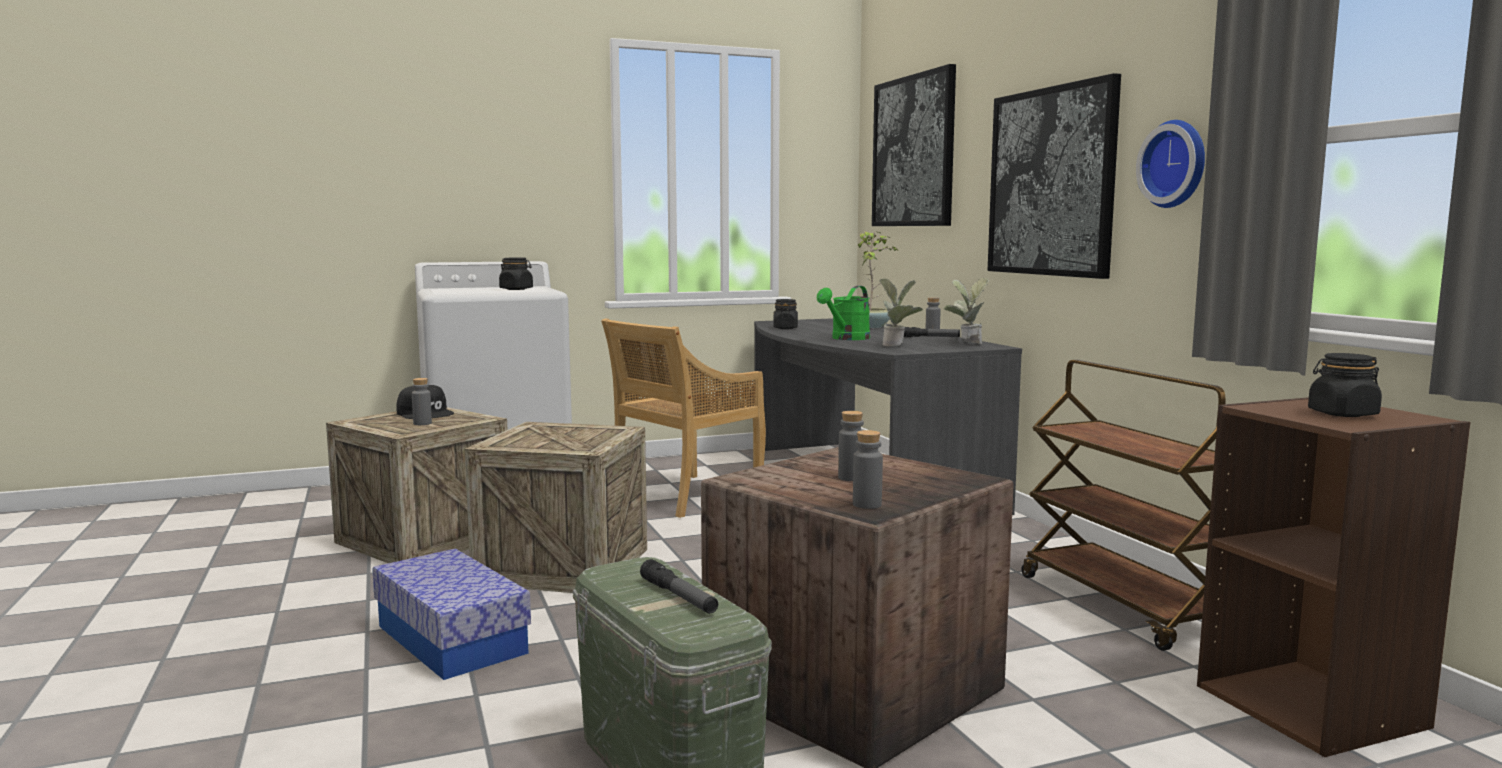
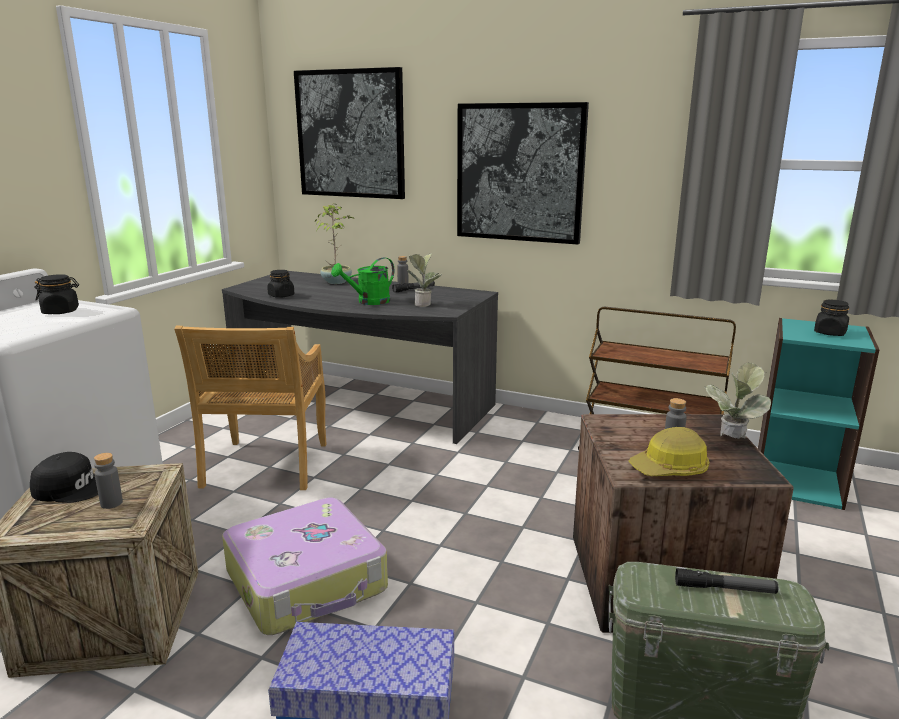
camera: 45 degrees left, 10 degrees up
(563, 566) = (308, 581): crate -> suitcase
(786, 486) = (670, 469): none -> hard hat
(847, 339) = (368, 302): green watering can -> green watering can turned 60 degrees clockwise
(867, 505) = (743, 468): grey bottle -> none
(966, 344) = (457, 293): potted plant -> potted plant (731, 442)
(1176, 164) = (640, 170): wall clock -> none
(1312, 706) = (797, 482): brown bookcase -> turquoise bookcase

